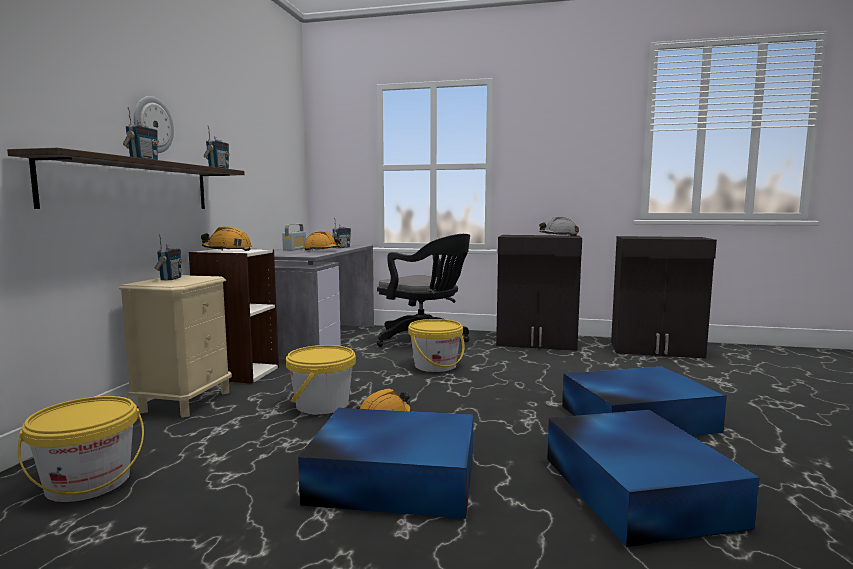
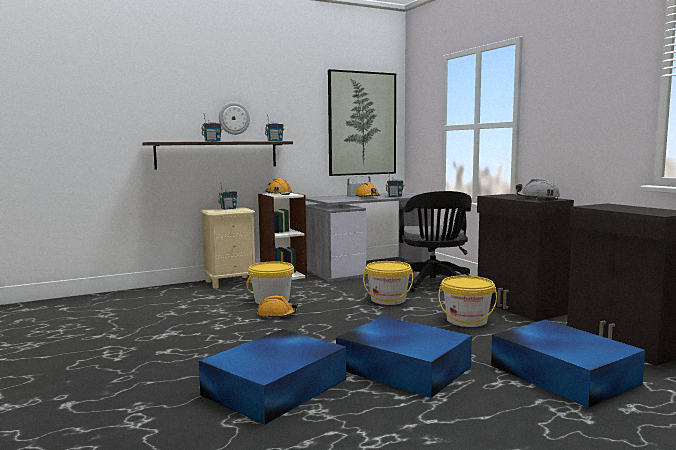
camera: 50 degrees right, 0 degrees up
(88, 483) = (138, 300): yellow bucket -> yellow bucket (466, 320)
(278, 156) = (362, 123): none -> picture
(392, 477) = (208, 336): blue storage box -> blue storage box (562, 373)

